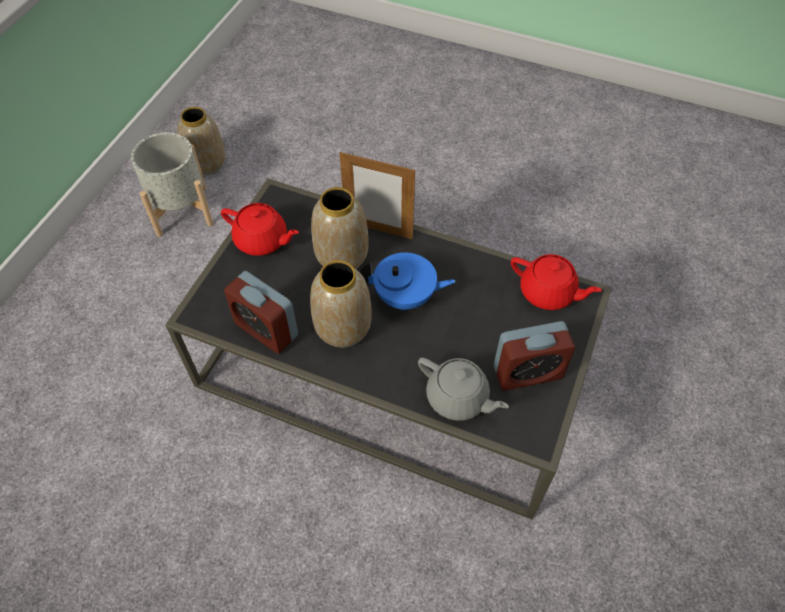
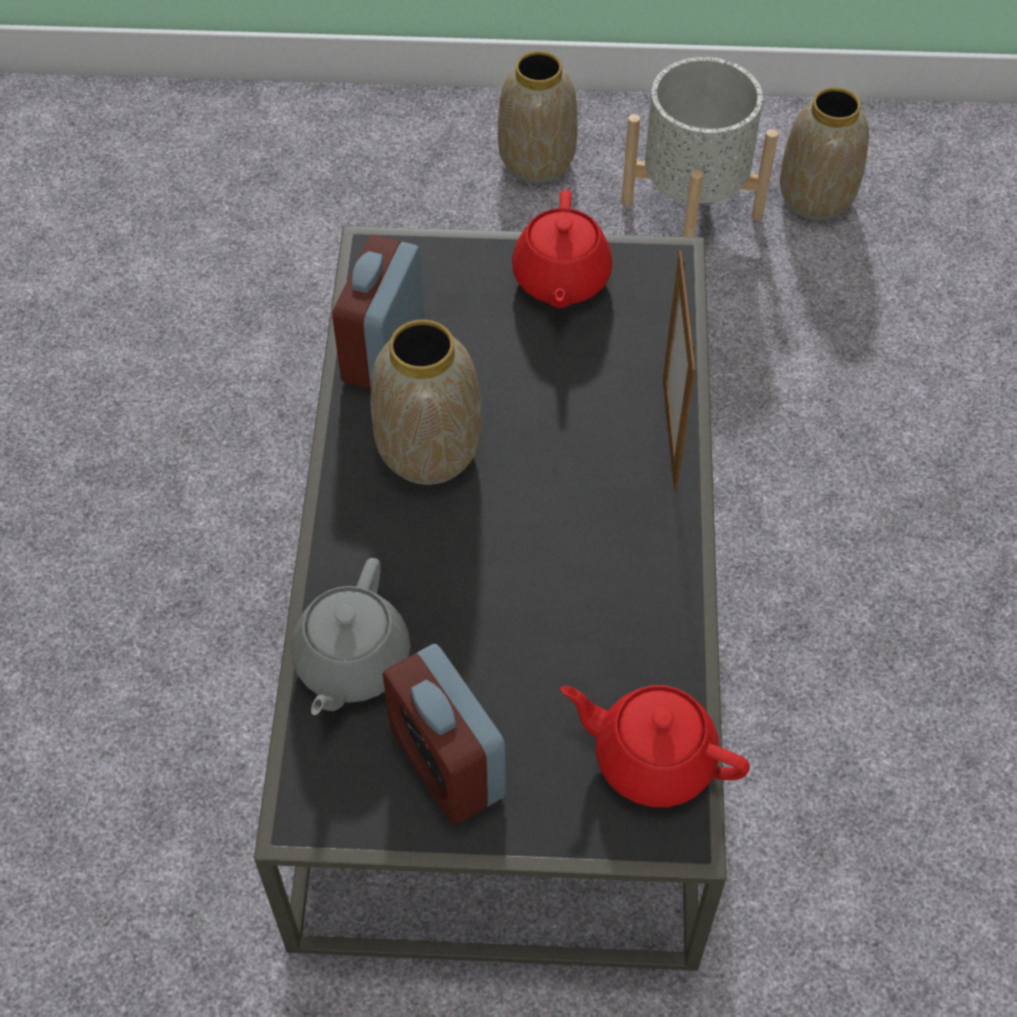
camera: 70 degrees right, 0 degrees up
(341, 257) = (578, 400): vase -> vase (535, 162)
(405, 297) = (534, 522): blue teapot -> none
(548, 293) = (652, 758): red teapot -> red teapot turned 105 degrees clockwise

